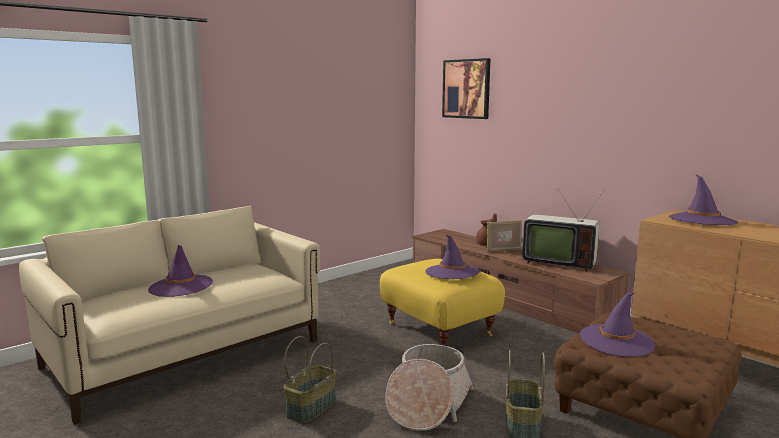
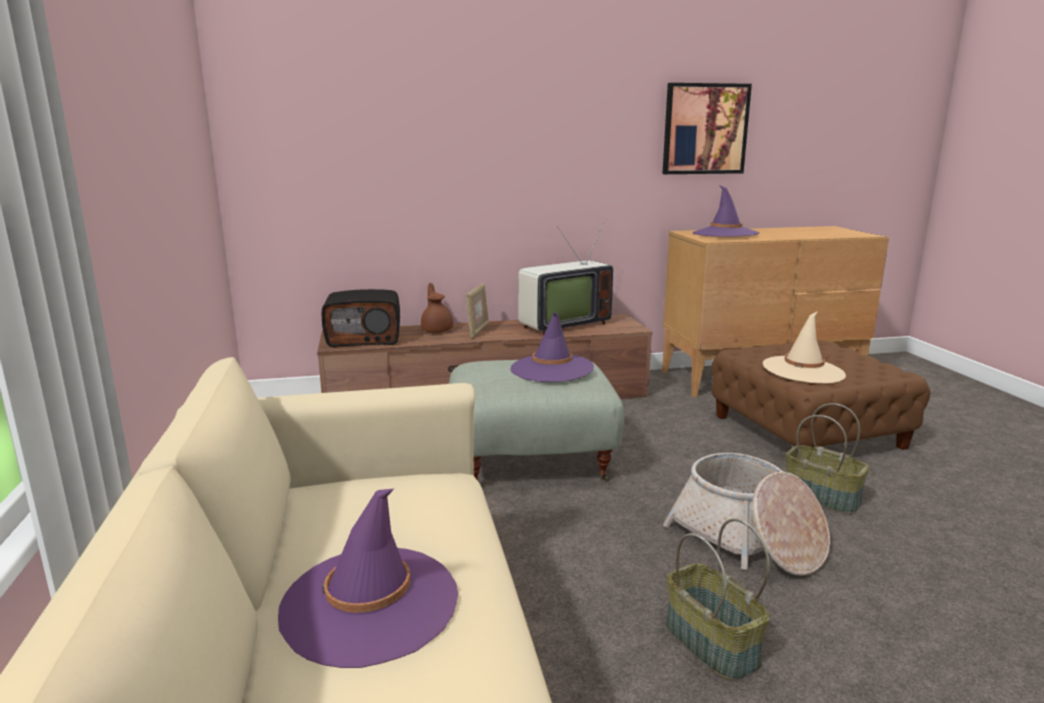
camera: 60 degrees left, 5 degrees up
(440, 329) = (532, 461): yellow ottoman -> grey ottoman
(445, 237) = (365, 339): none -> radio
(466, 89) = (340, 86): picture -> picture (705, 129)
(616, 341) = (803, 370): purple hat -> beige hat

